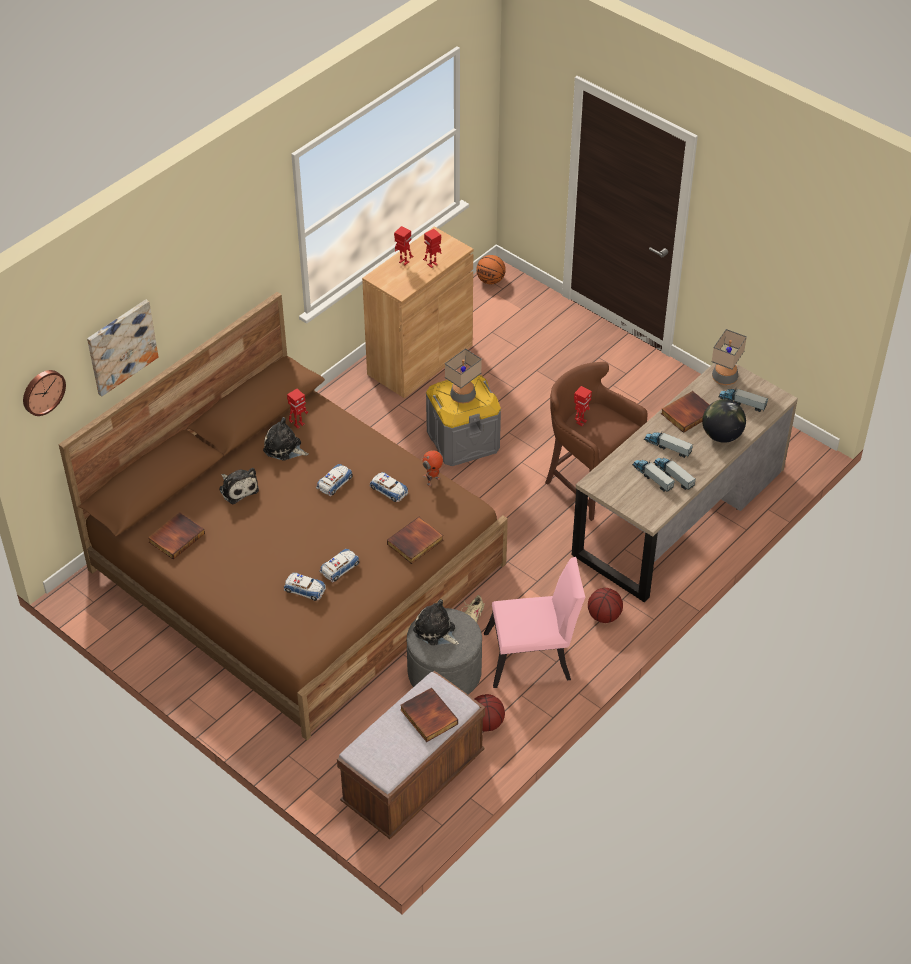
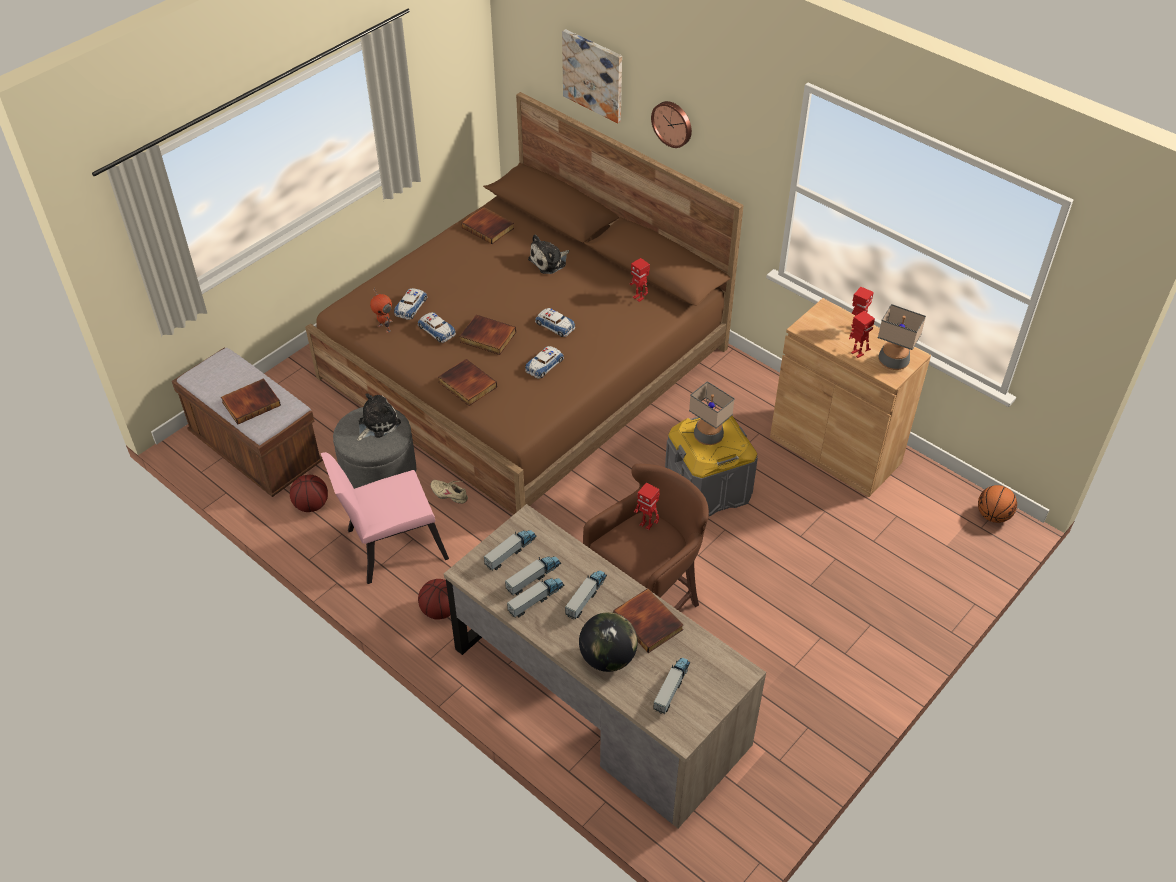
camera: 90 degrees right, 0 degrees up
(42, 391) = (523, 33): wall clock -> wall clock (673, 123)
(284, 448) = (604, 289): plush toy -> none
(349, 531) = (487, 337): none -> book
(432, 480) = (557, 398): toy robot -> toy robot (385, 328)
(534, 657) = (390, 545): pink chair -> pink chair turned 75 degrees clockwise
(628, 492) = (511, 552): none -> toy truck
(724, 378) = (720, 670): table lamp -> table lamp (893, 361)

